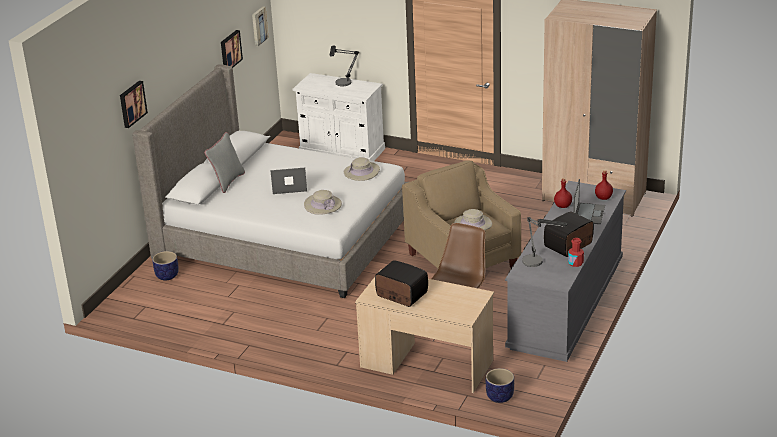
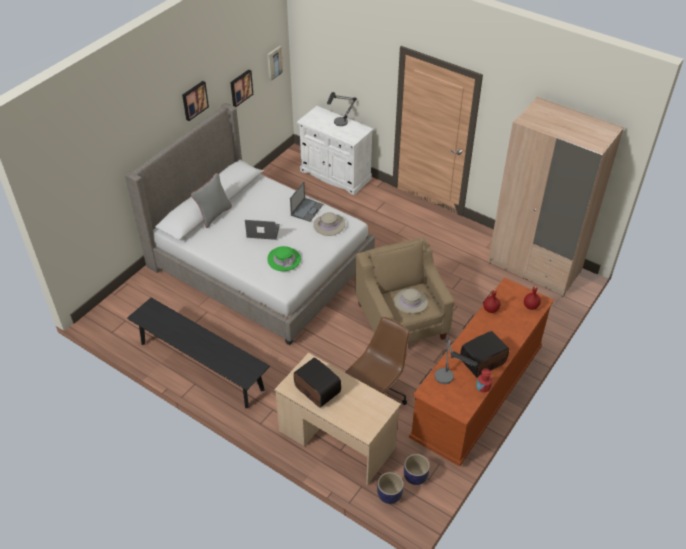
camera: 10 degrees right, 15 degrees up
(132, 103) = (125, 148): picture -> picture (194, 100)
(167, 276) = (153, 289): planter -> planter (415, 476)
(250, 330) = (201, 366): none -> black bench
(322, 205) = (284, 259): beige hat -> green hat
(565, 305) = (477, 393): grey dresser -> brown dresser
(589, 213) = (512, 324): laptop -> laptop (307, 209)

